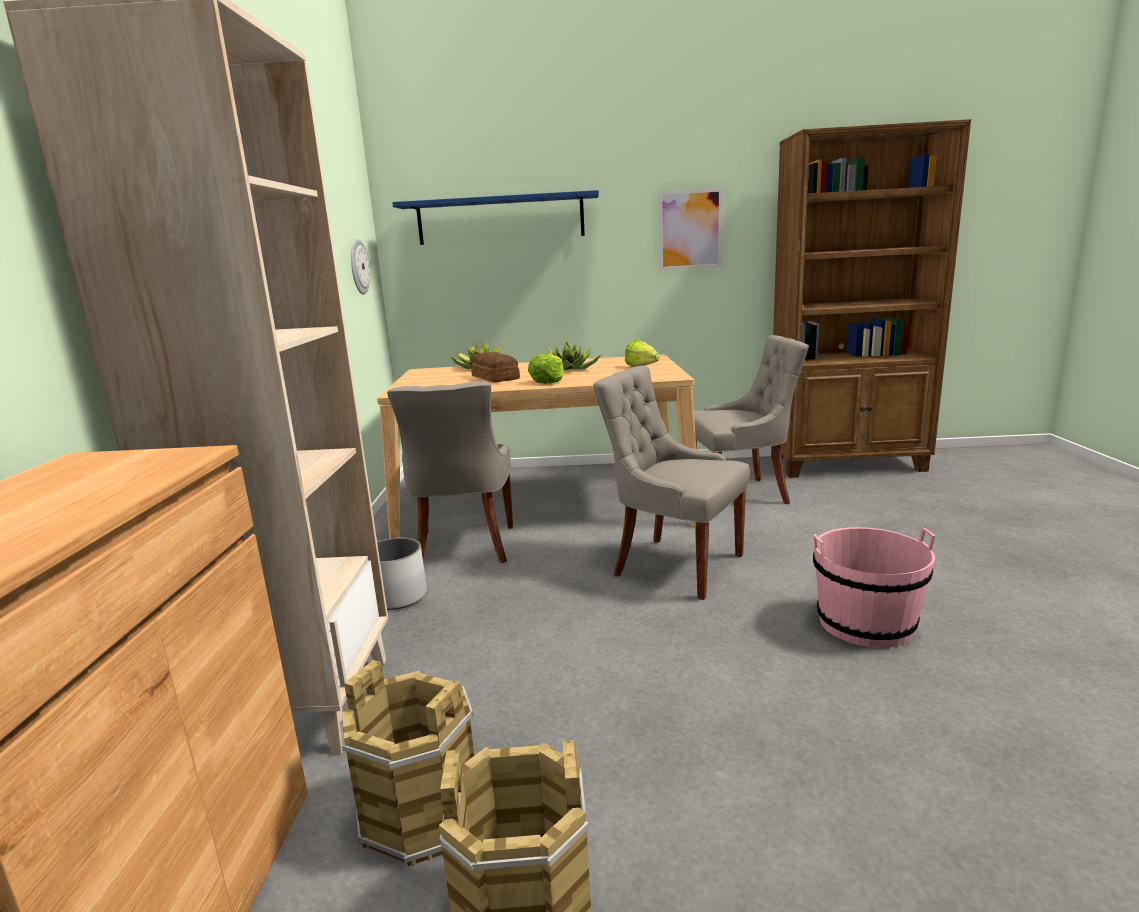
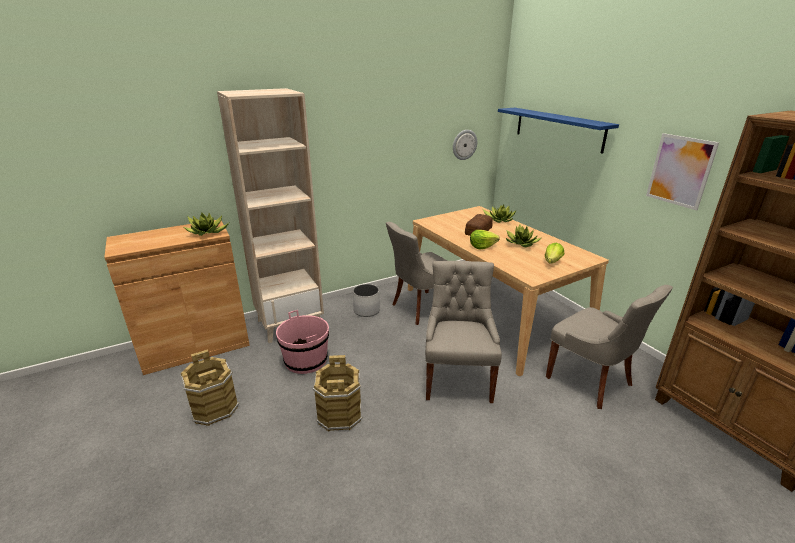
camera: 60 degrees right, 10 degrees up
(150, 463) = (207, 233): none -> potted plant
(421, 813) = (248, 371): brown bucket -> brown bucket (340, 414)
(865, 623) = (444, 472): pink bucket -> pink bucket (306, 360)

